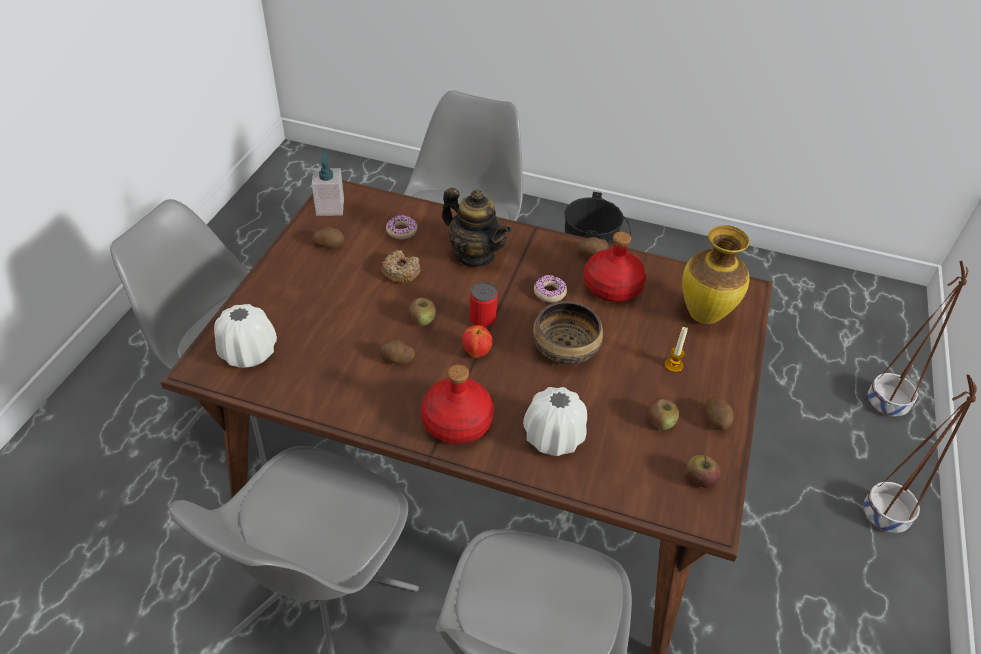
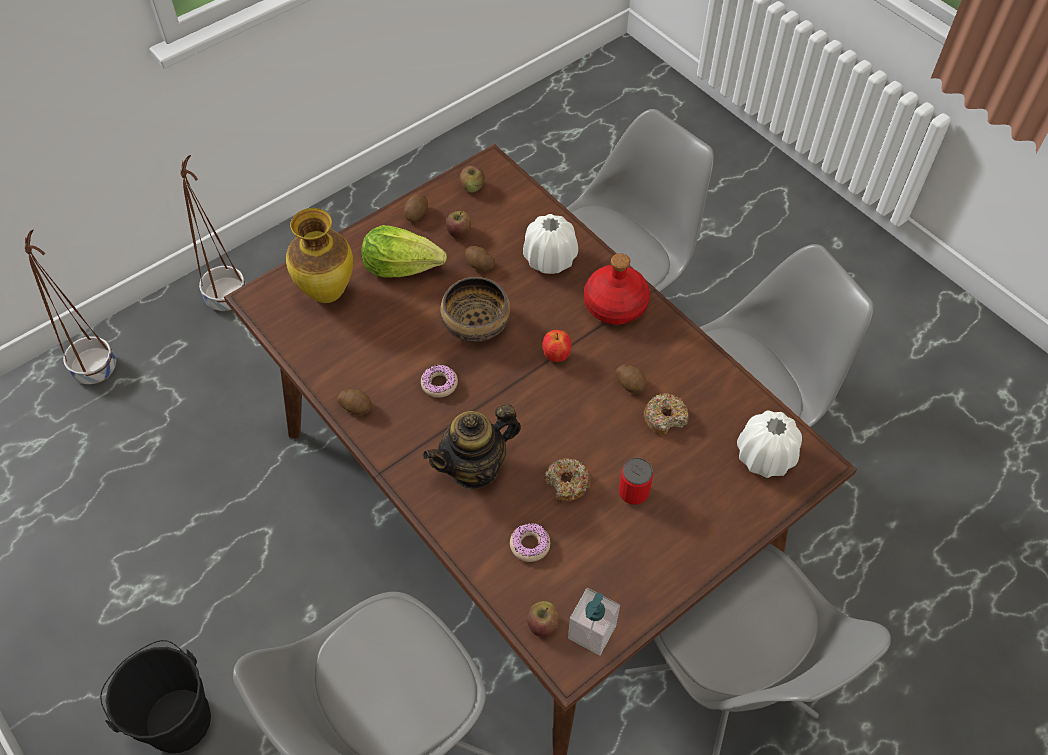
camera: 145 degrees left, 10 degrees up
(329, 244) = (622, 565): potato -> potato (479, 265)
(351, 346) = (665, 418): none -> donut
(422, 319) = (582, 414): apple -> apple (543, 624)
(474, 254) = (475, 468): teapot -> teapot turned 105 degrees counterclockwise
(482, 320) = (526, 386): can -> can (633, 492)
(611, 287) = (376, 360): red bottle -> none
(673, 365) = (402, 266): candle -> lettuce

